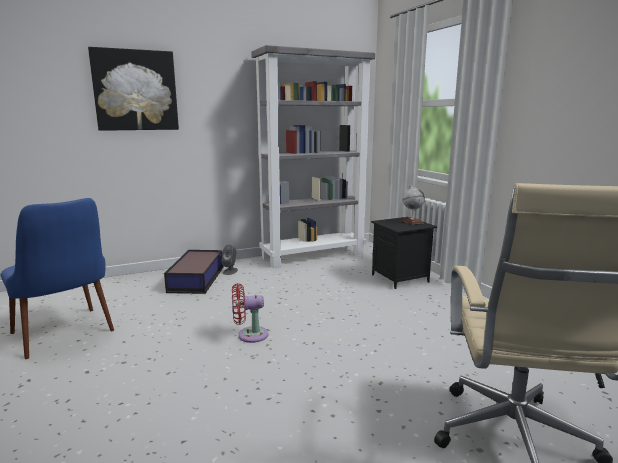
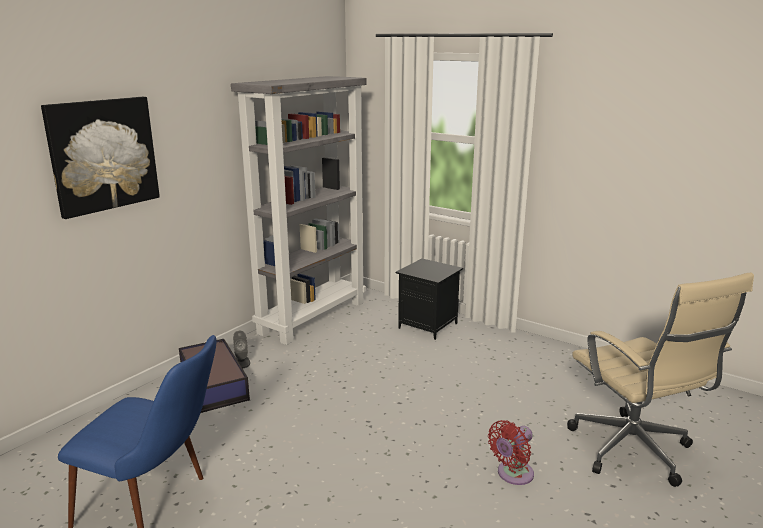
camera: 30 degrees left, 5 degrees up
(249, 335) = (358, 433): red fan -> red fan (512, 474)
(411, 222) = (434, 265): globe -> none

